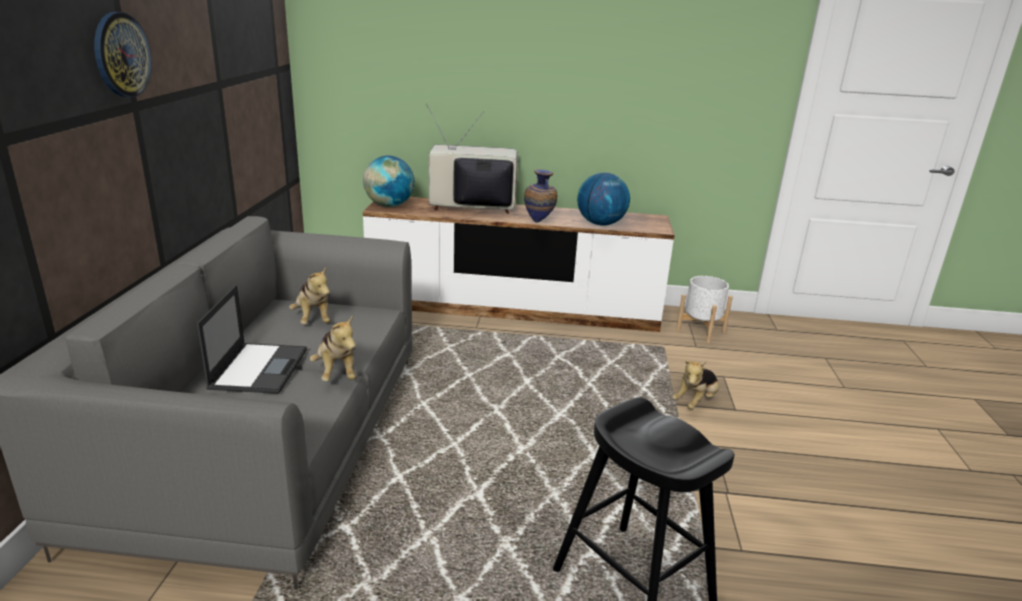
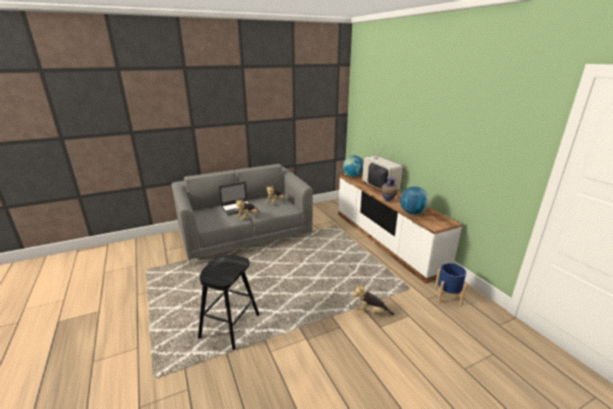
camera: 60 degrees right, 0 degrees up
(121, 55) = (241, 107): wall clock -> none
(701, 331) = (447, 296): white planter -> blue planter

